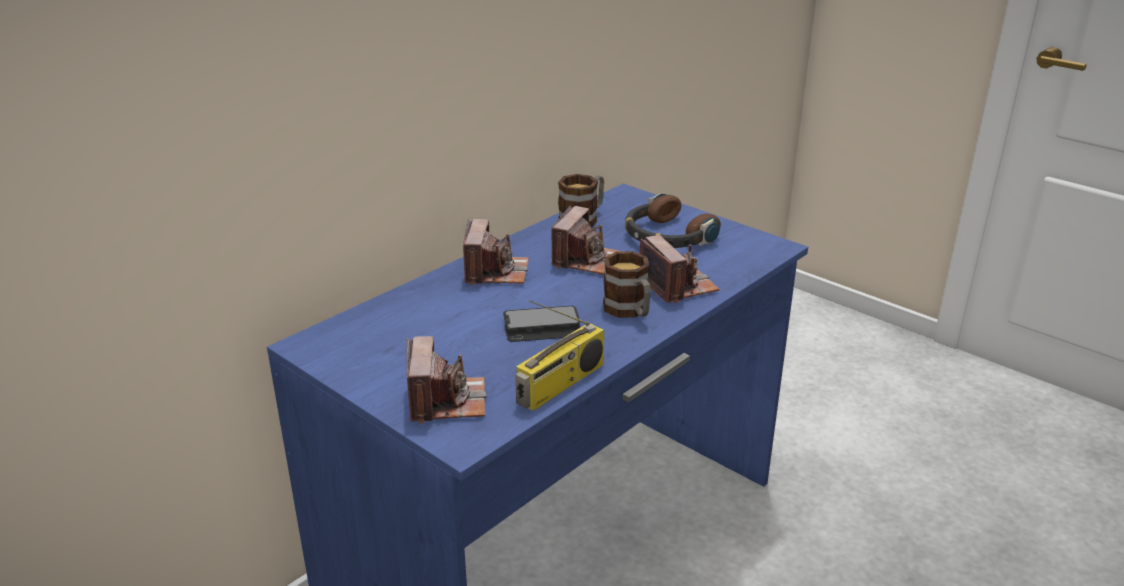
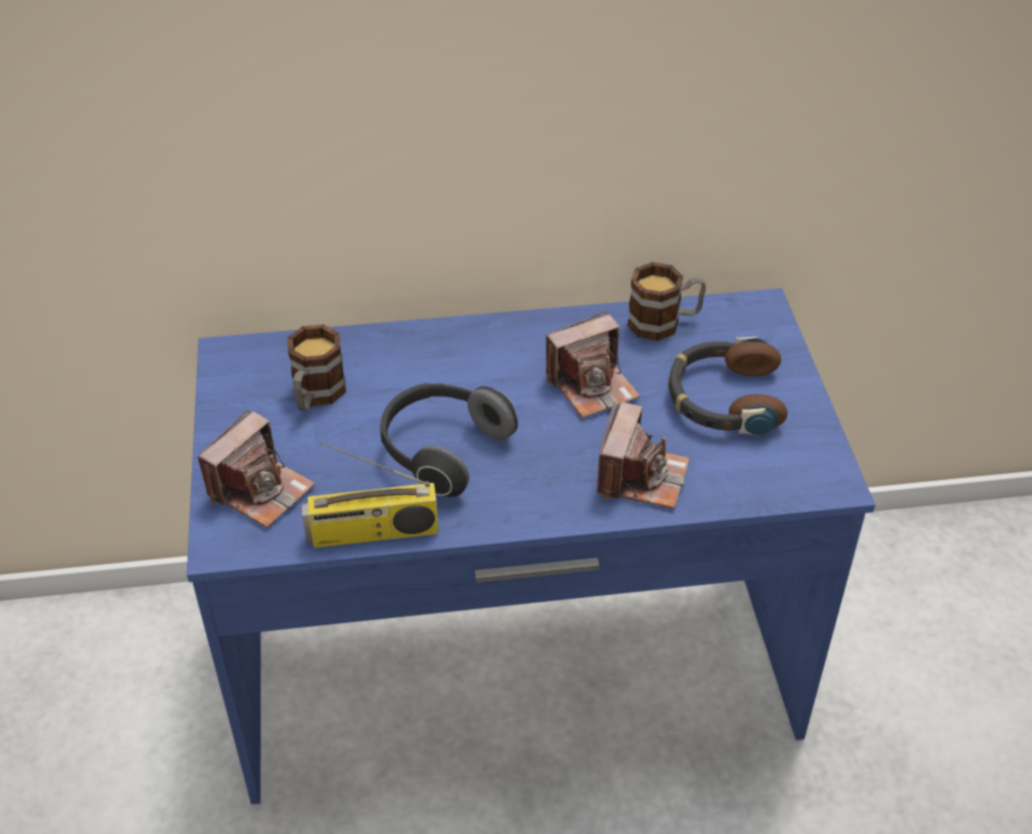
camera: 40 degrees right, 15 degrees up
(495, 272) = (484, 353): camera -> none
(542, 326) = (442, 451): phone -> headphones
(629, 311) = (548, 481): mug -> mug (315, 396)

